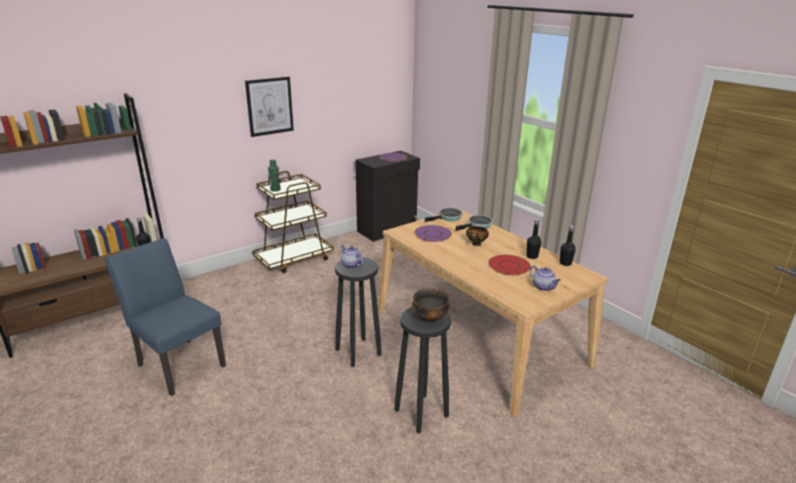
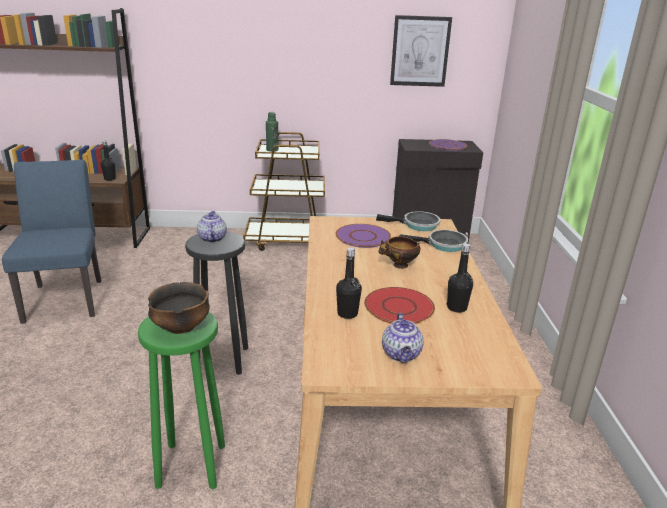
camera: 35 degrees right, 0 degrees up
(269, 106) = (288, 49): picture -> picture (420, 51)
(421, 412) = (192, 464): black stool -> green stool
(565, 263) = (497, 337): black bottle -> black bottle (347, 314)

